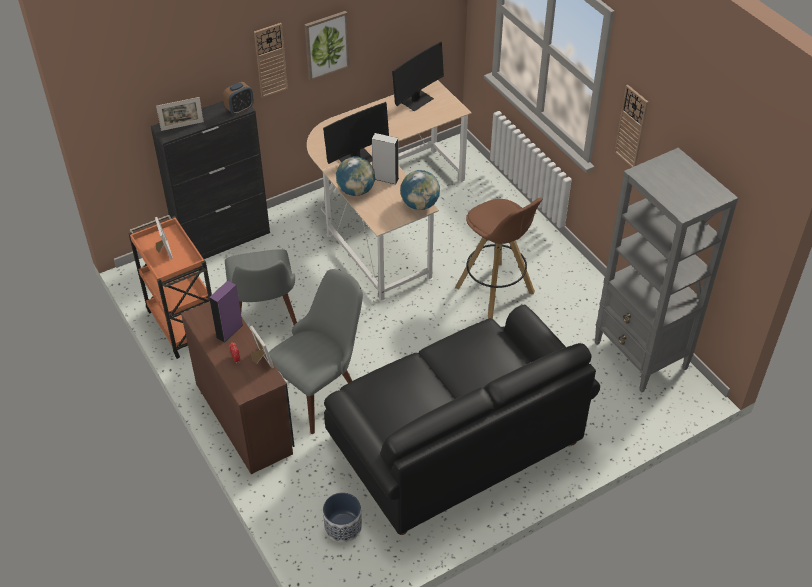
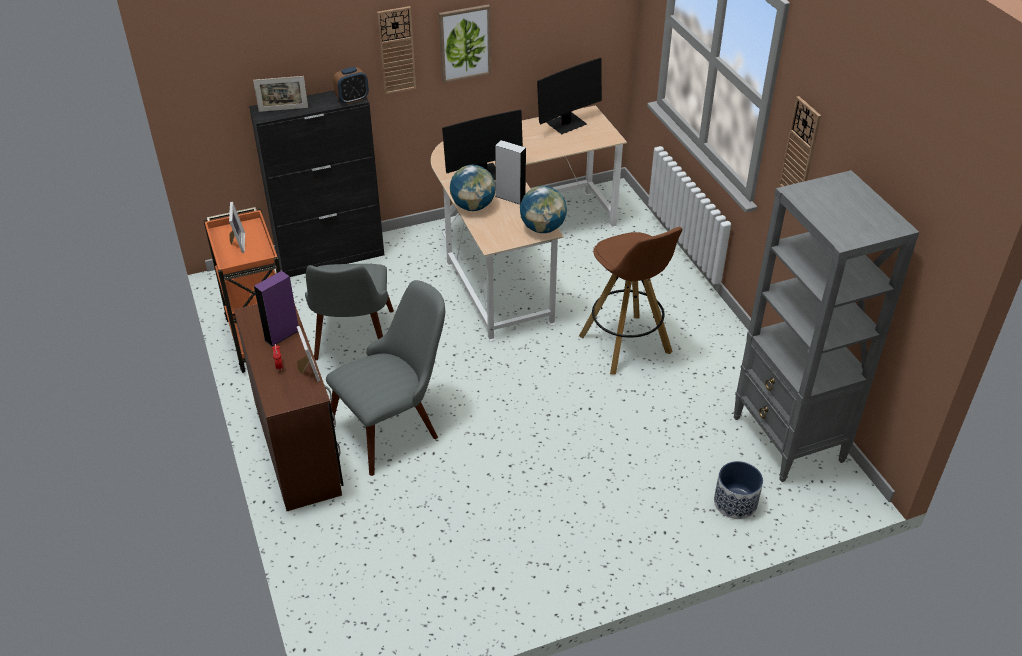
camera: 10 degrees right, 5 degrees down
(343, 527) = (377, 589): planter -> planter (735, 503)
(453, 442) = (536, 508): black sofa -> none

